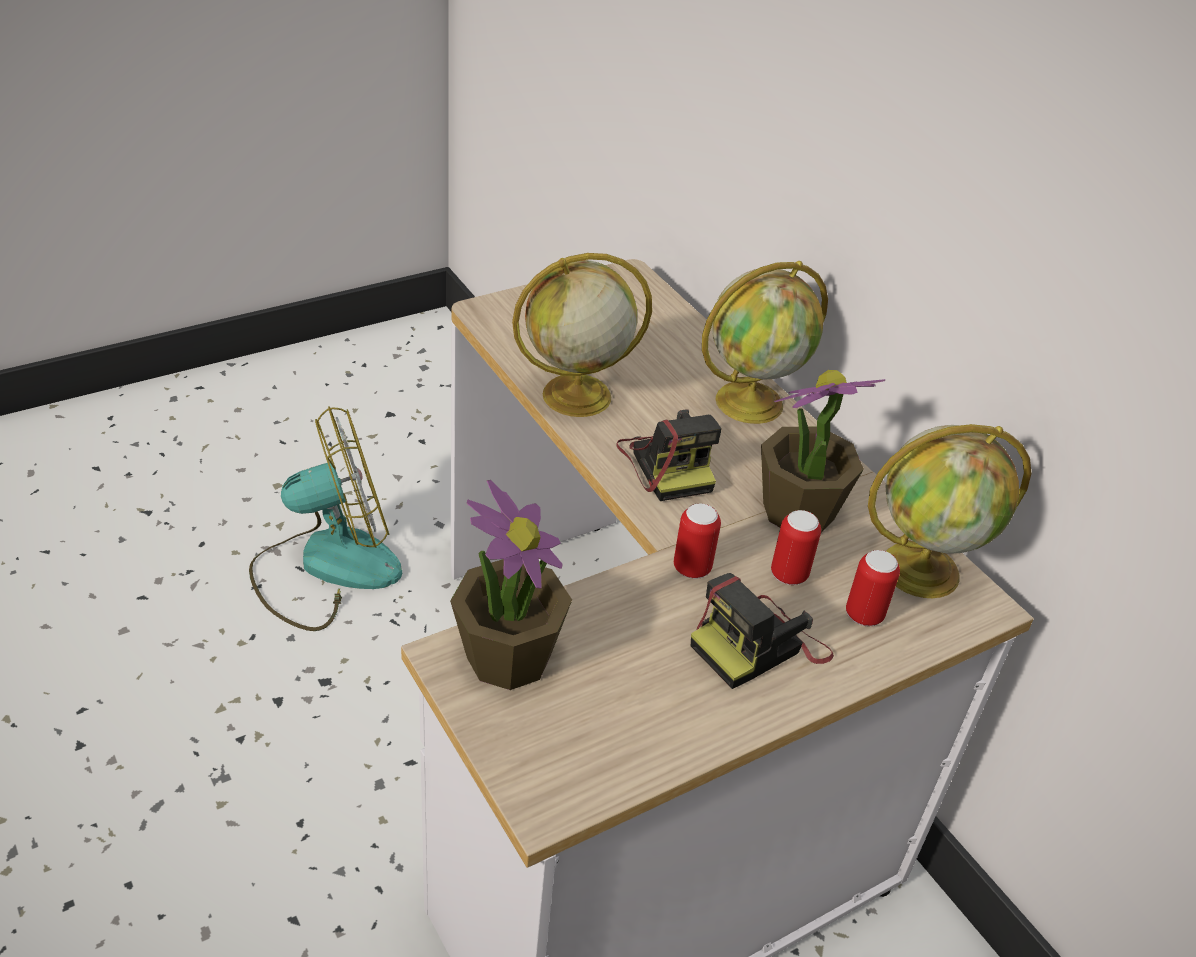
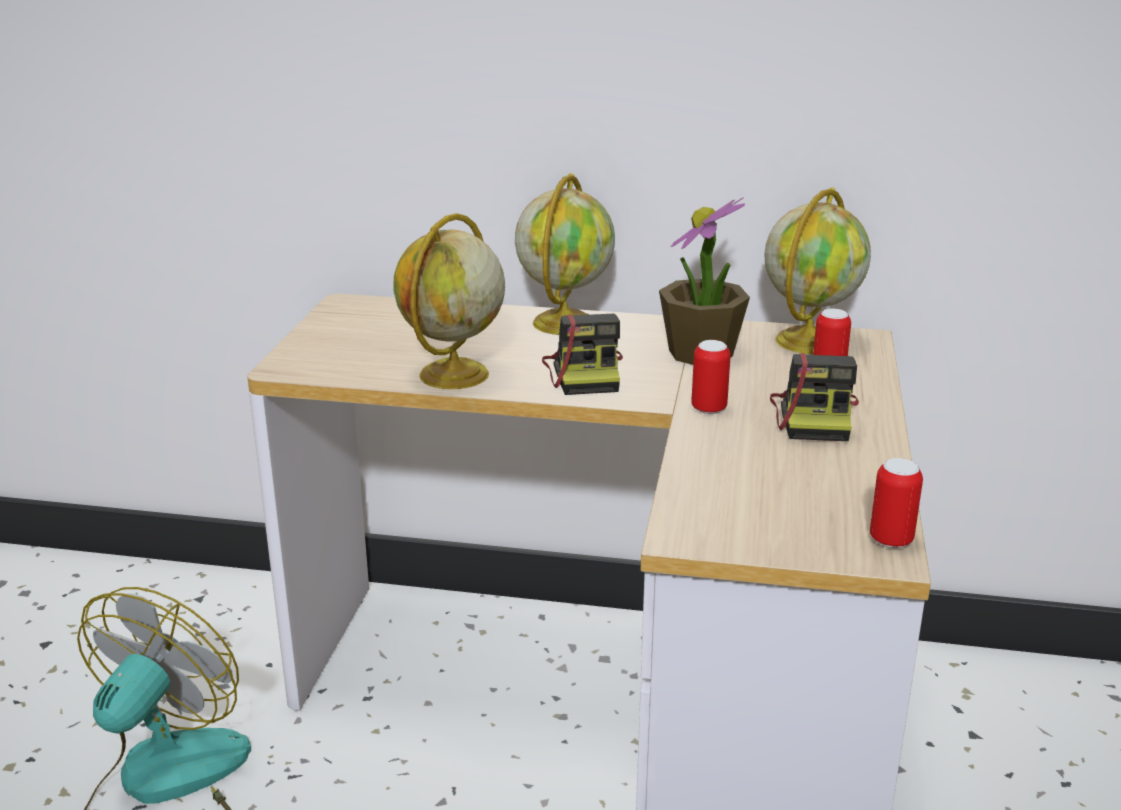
camera: 45 degrees left, 15 degrees down
(508, 656) = (713, 511): potted plant -> none
(668, 463) = (585, 374): camera -> camera turned 60 degrees clockwise
(789, 574) = (759, 380): can -> can (891, 540)

